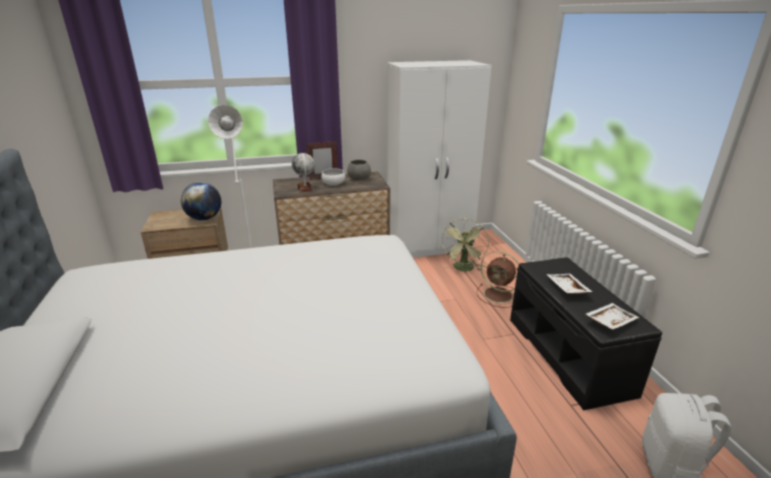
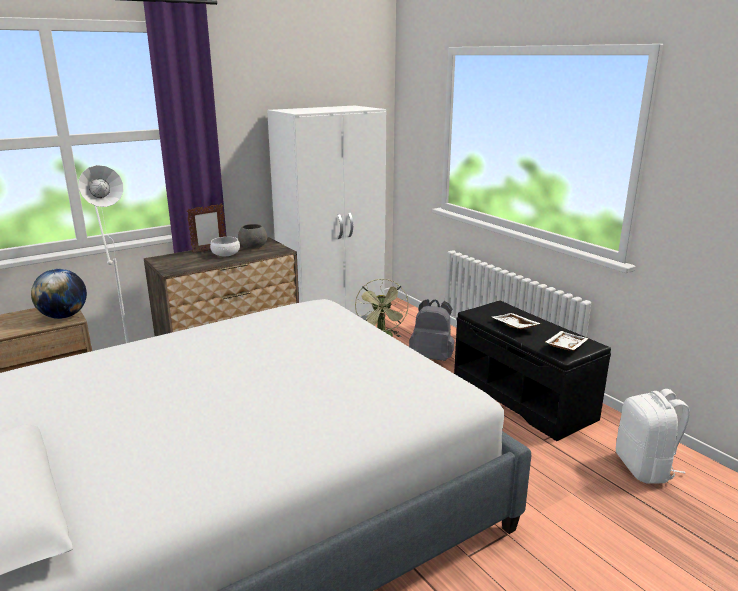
camera: 20 degrees left, 5 degrees down
(305, 188) = (194, 263): globe -> none
(499, 295) = (432, 357): brown fan -> grey backpack

